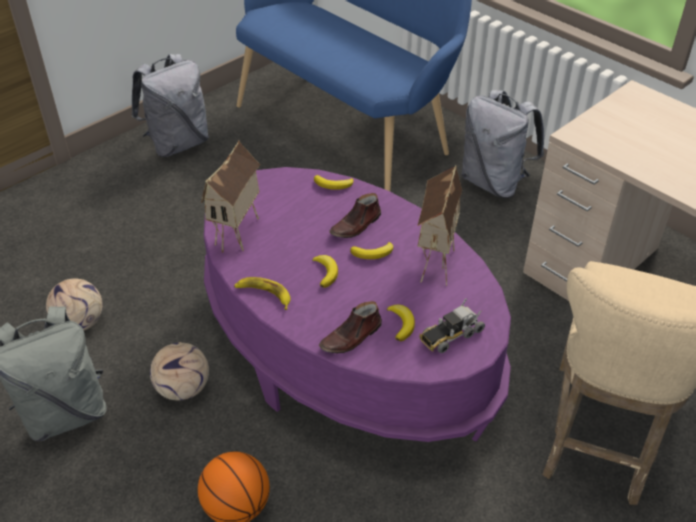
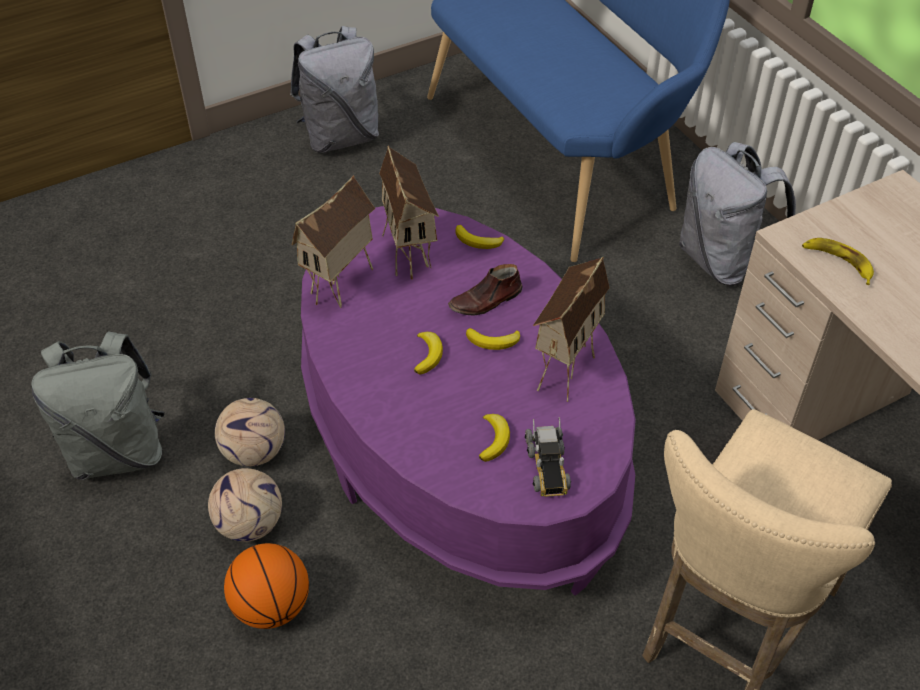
camera: 15 degrees right, 5 degrees up
(80, 322) = (164, 346): football -> football (250, 523)
(264, 294) = (346, 368): banana -> banana (838, 262)
(284, 204) = (410, 255): none -> toy house
(351, 337) = (429, 444): brown shoe -> none
(450, 335) = (547, 466): toy truck -> toy truck turned 75 degrees counterclockwise

